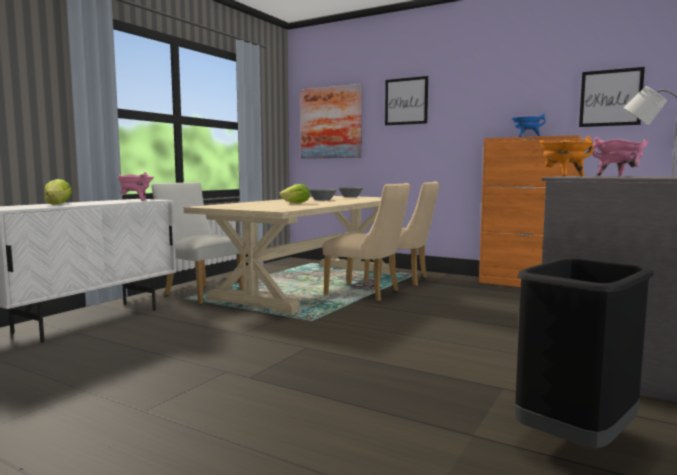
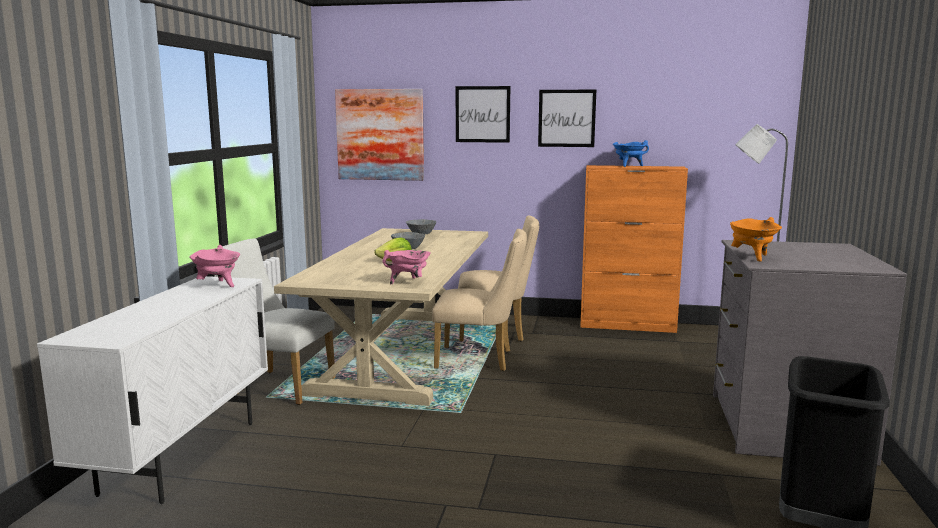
camera: 20 degrees left, 5 degrees up
(58, 204) = (144, 313): lettuce -> none
(610, 98) = (713, 126): picture -> picture (566, 118)
(618, 176) = (787, 249): pink cooking pot -> pink cooking pot (408, 282)

